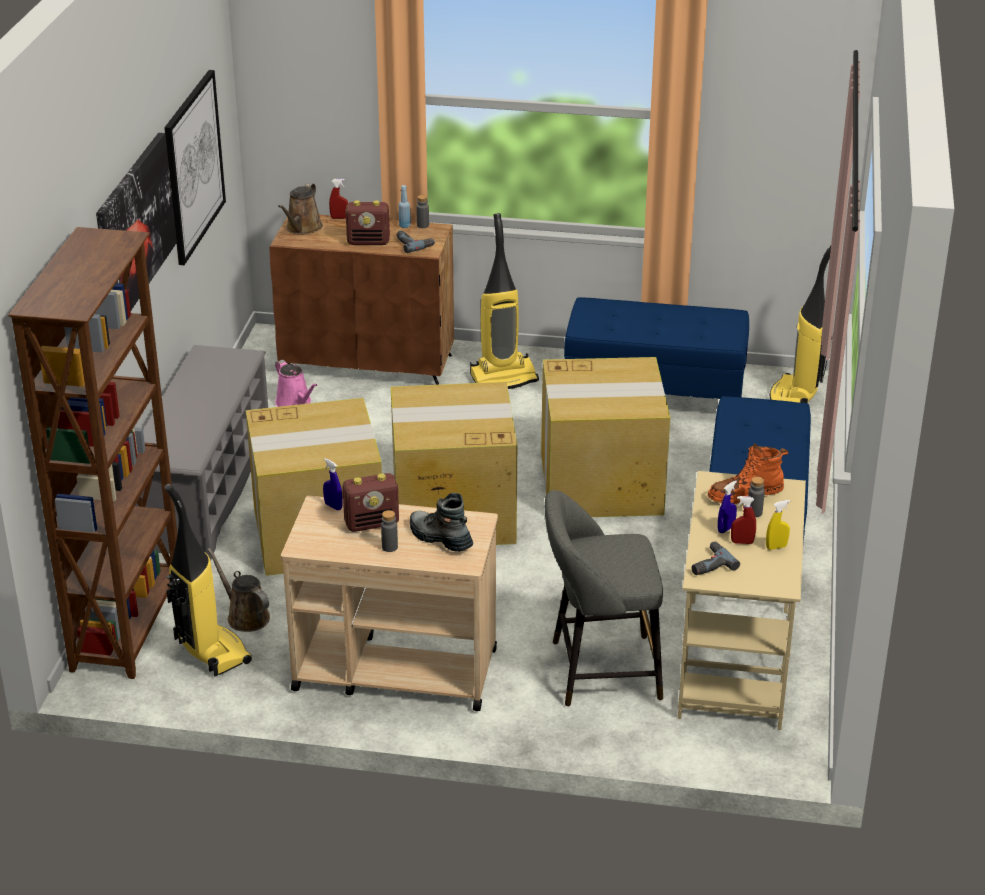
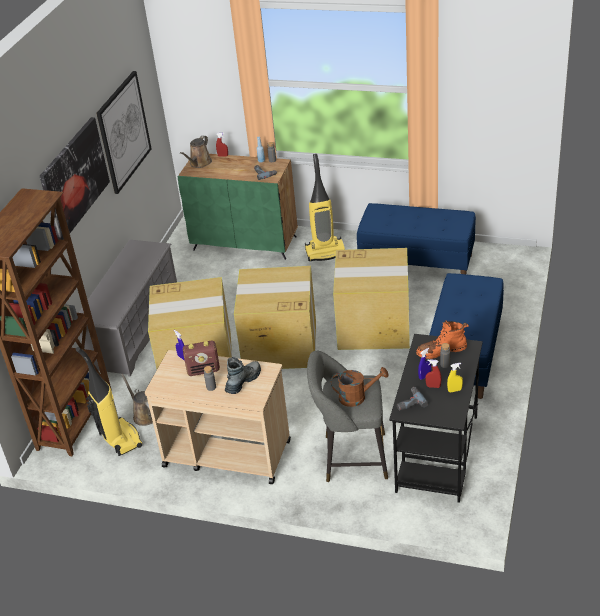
camera: 10 degrees right, 5 degrees up
(295, 404) = (197, 270): pink watering can -> none
(368, 364) = (245, 243): brown cabinet -> green cabinet
(369, 242) = (237, 172): radio -> none
(440, 538) = (243, 381): boot -> boot turned 75 degrees clockwise
(621, 562) = (357, 397): none -> brown watering can
(734, 663) = (437, 454): beige desk -> black desk
(795, 397) = (505, 265): vacuum cleaner -> none

